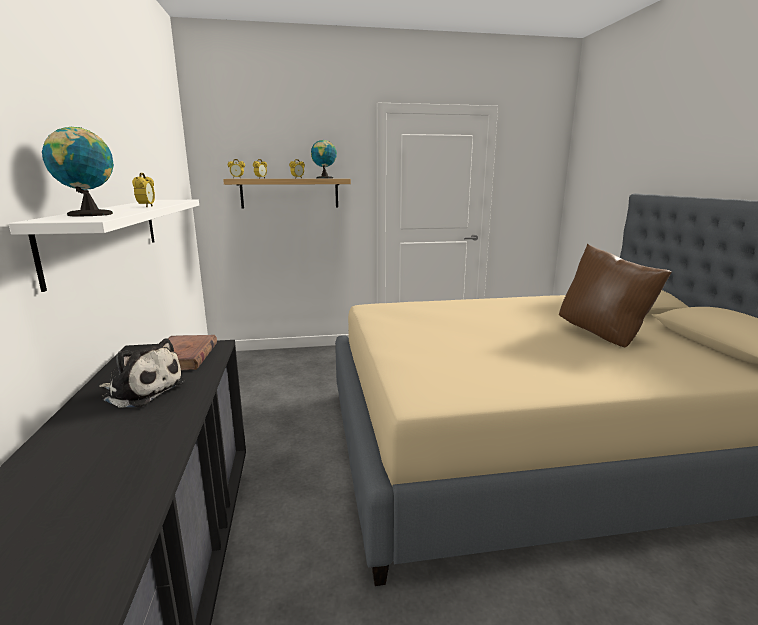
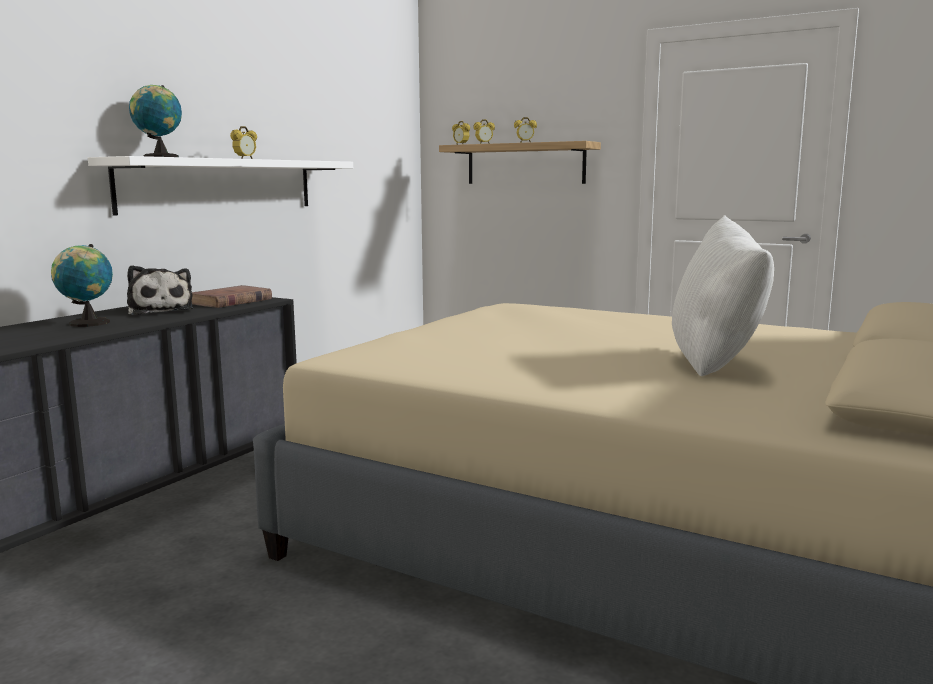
camera: 40 degrees right, 5 degrees down
(324, 178) = (559, 141): globe -> globe (87, 323)
(603, 336) = (718, 365): brown pillow -> white pillow

